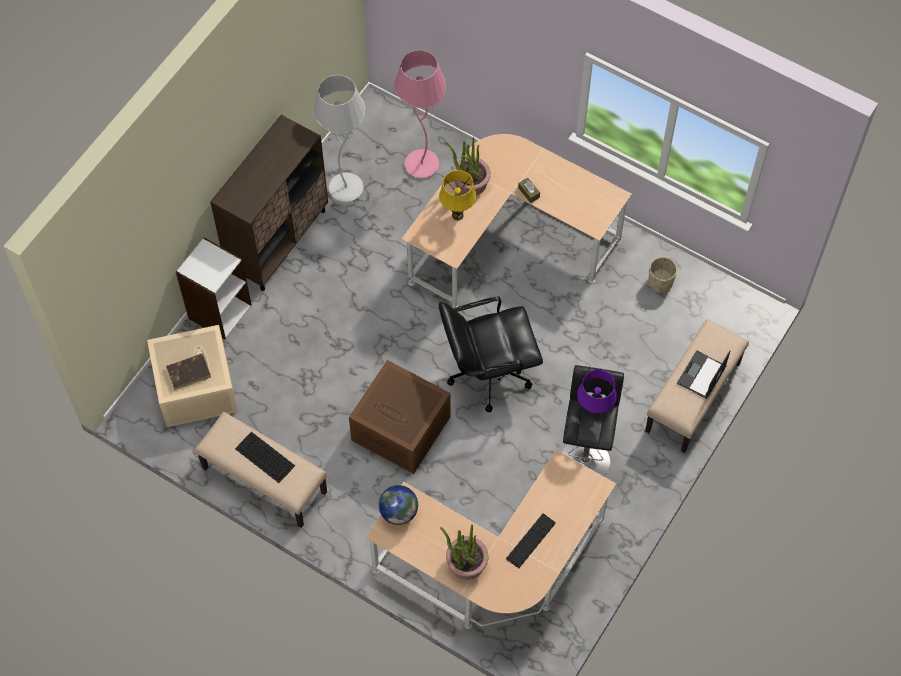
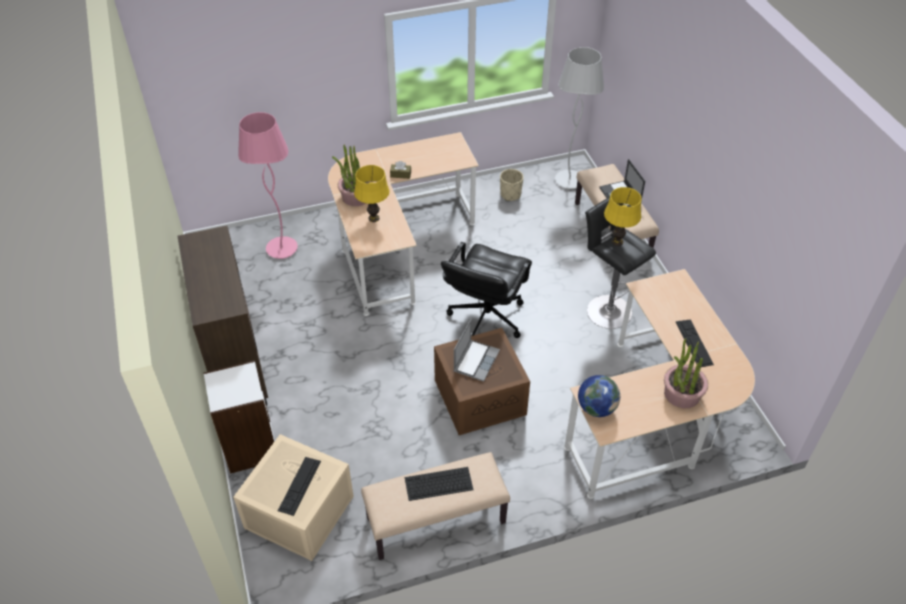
camera: 50 degrees left, 15 degrees down
(189, 372) = (299, 485): brown book -> keyboard
(346, 188) = (246, 300): white floor lamp -> white floor lamp (569, 181)
(399, 399) = (476, 360): none -> laptop
(594, 412) = (617, 242): purple table lamp -> yellow table lamp

